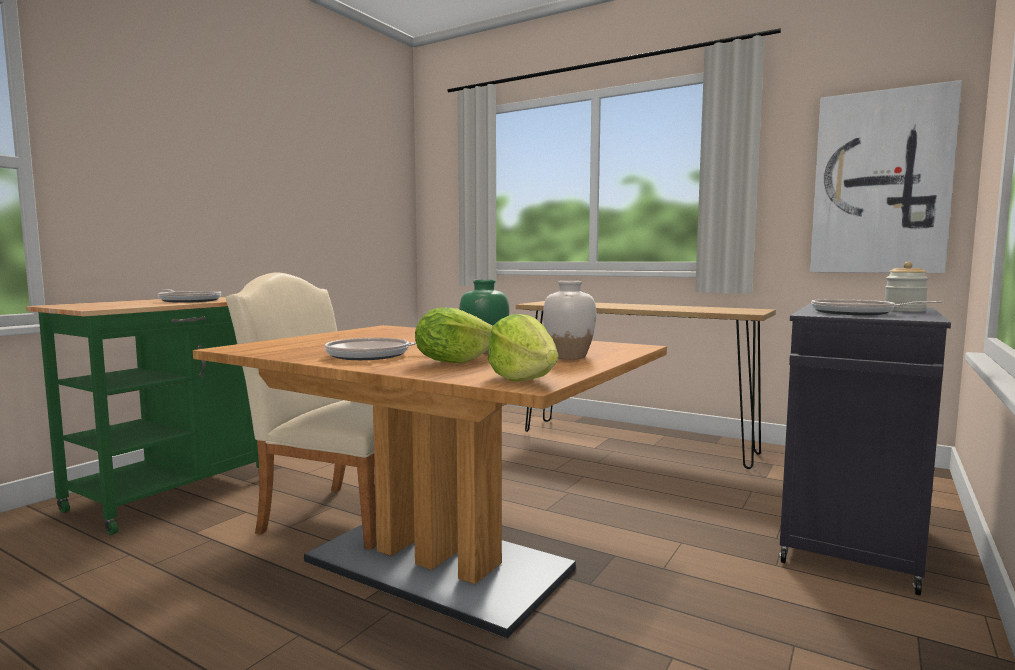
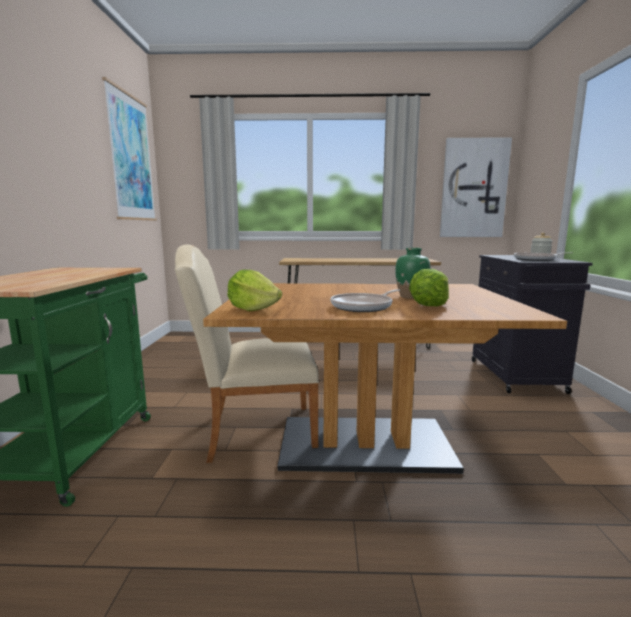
camera: 30 degrees left, 5 degrees up
(189, 301) = (76, 273): frying pan -> none
(368, 174) = (131, 158): none -> picture
(523, 379) = (515, 312): lettuce -> lettuce (253, 309)
(568, 357) = (466, 295): white vase -> none

